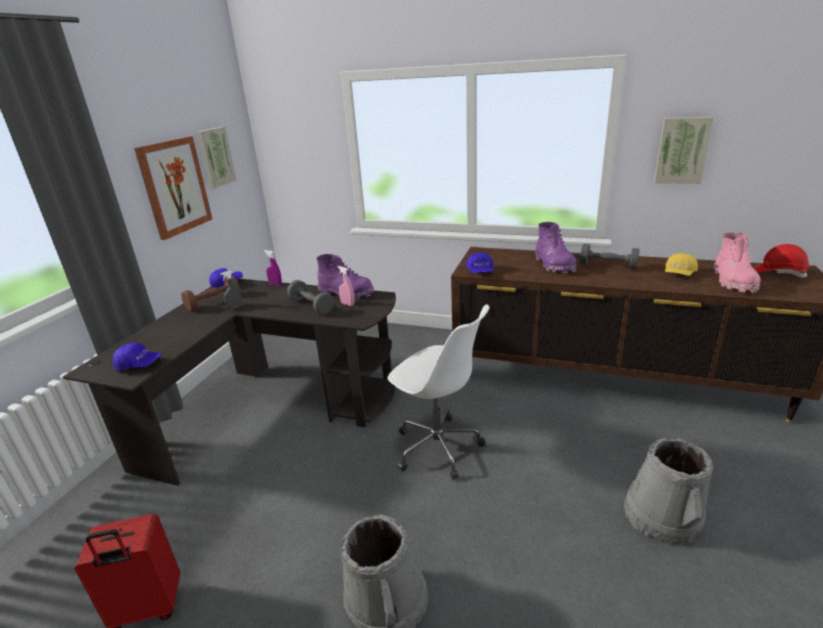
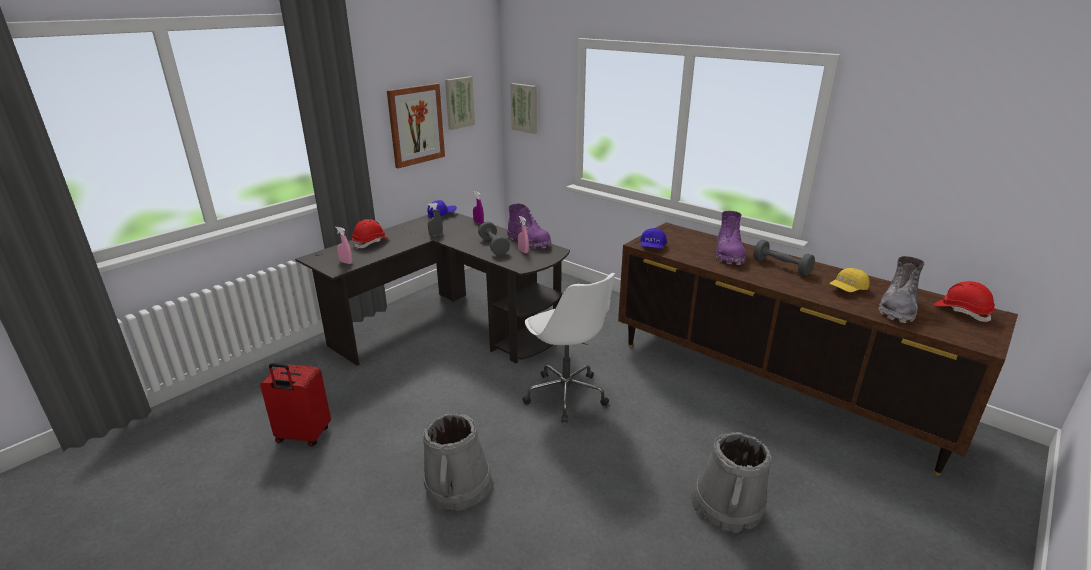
camera: 20 degrees right, 0 degrees up
(139, 365) = (346, 262): blue cap -> pink spray bottle
(159, 333) = (371, 243): none -> red hard hat
(213, 301) = (423, 227): brown dumbbell -> none
(682, 150) = (888, 161): picture -> picture (525, 108)
(733, 281) = (897, 308): pink boot -> grey boot

